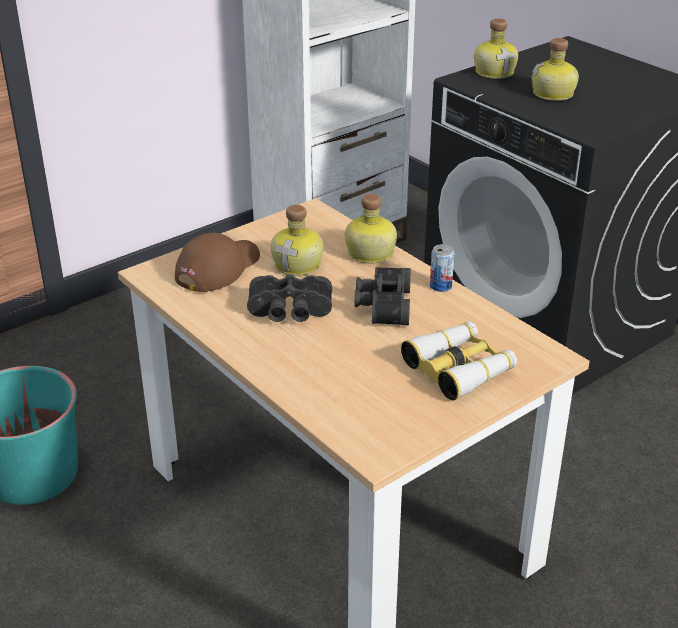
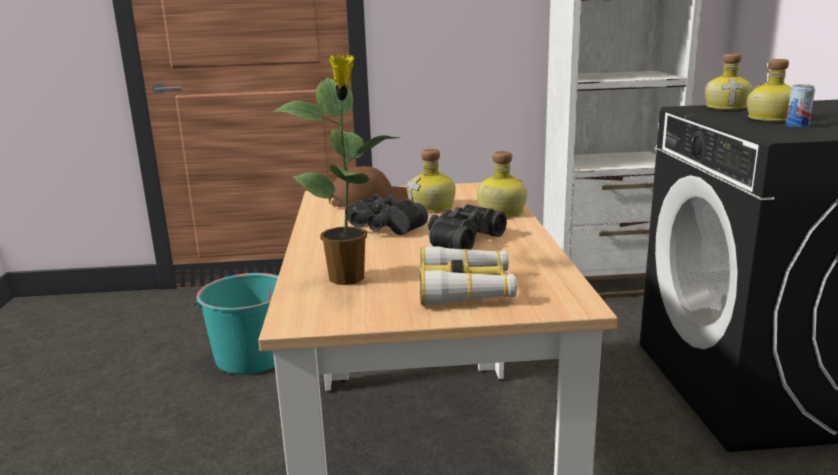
camera: 35 degrees right, 15 degrees down
(352, 390) = (348, 278): none -> potted plant
(440, 286) = (533, 239): can -> can (797, 126)

